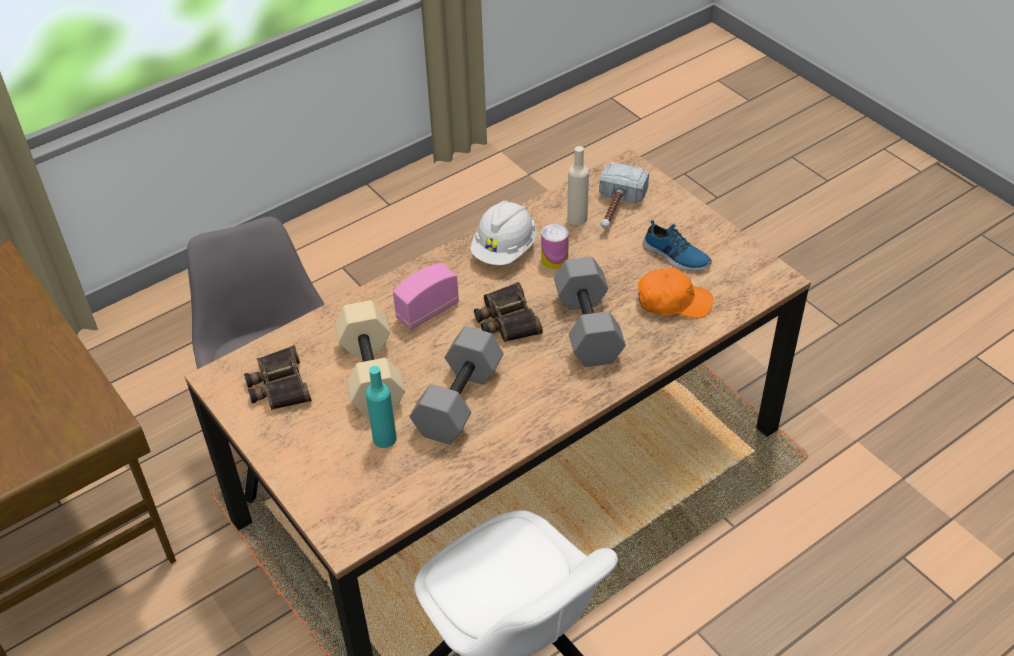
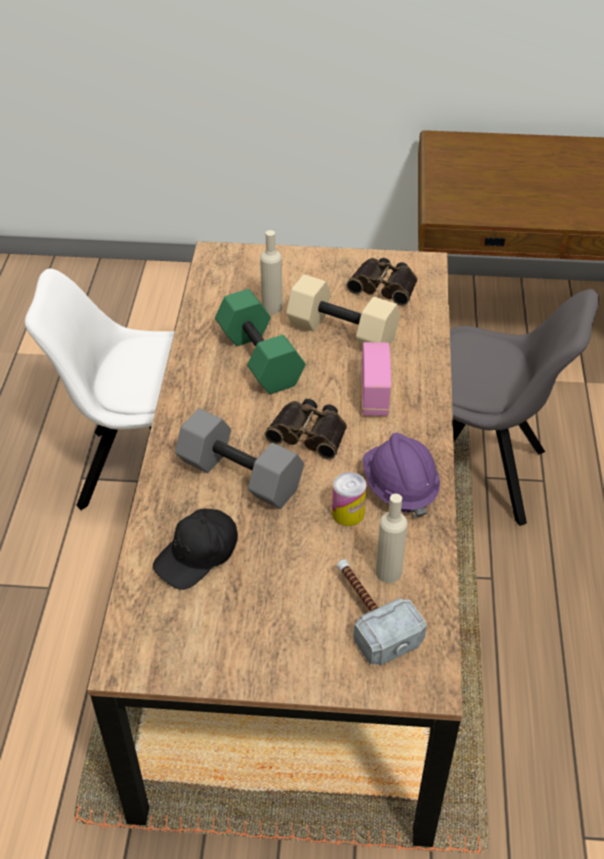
camera: 130 degrees right, 0 degrees up
(384, 438) = (272, 307): turquoise bottle -> beige bottle
(457, 399) = (262, 358): grey dumbbell -> green dumbbell
(504, 250) = (399, 487): white hard hat -> purple hard hat
(673, 301) = (197, 555): orange cap -> black cap
(675, 256) = (249, 606): shoe -> none

